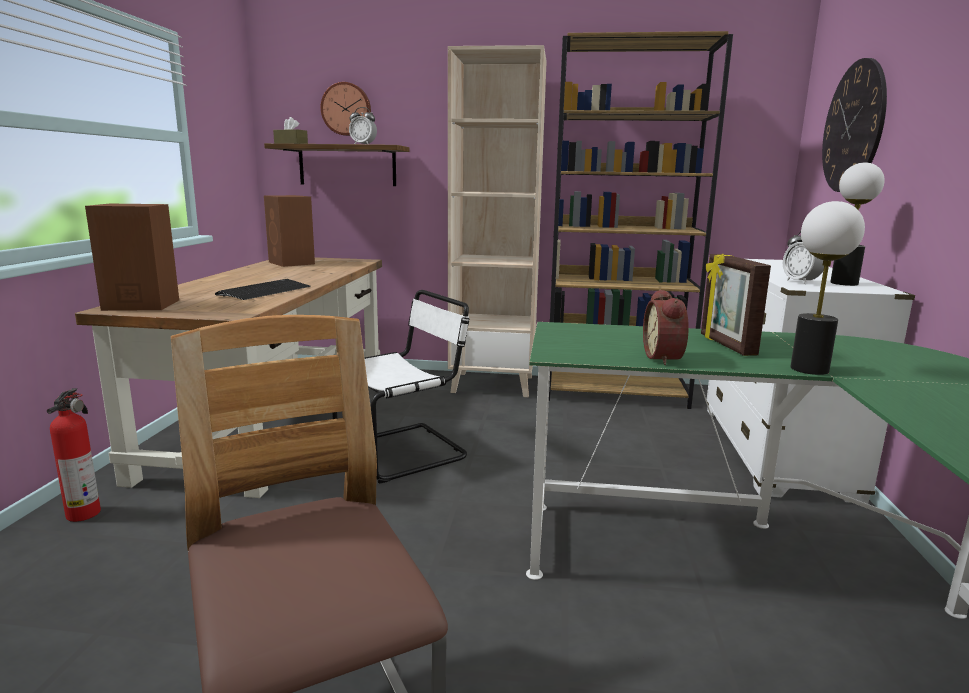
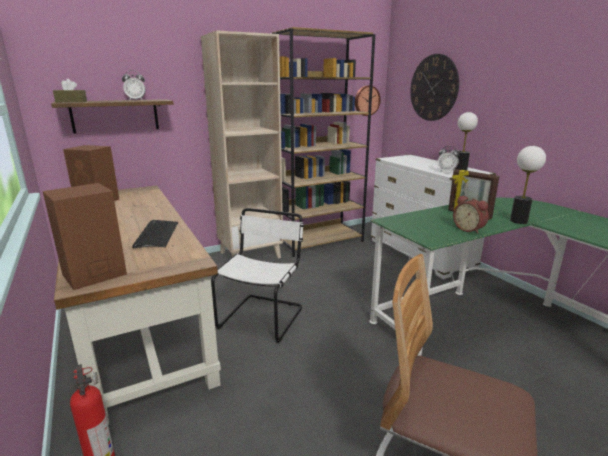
camera: 35 degrees left, 5 degrees up
(346, 109) = (109, 70): wall clock -> wall clock (366, 100)

